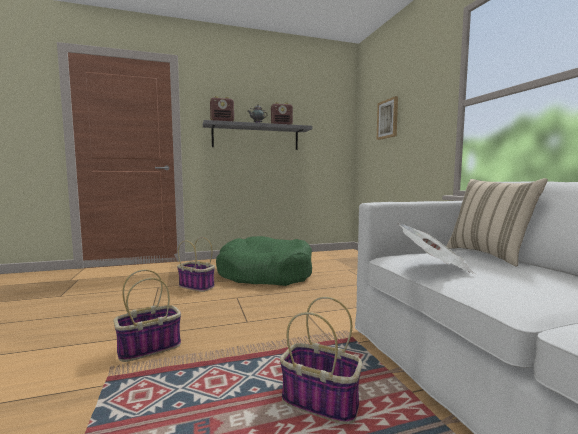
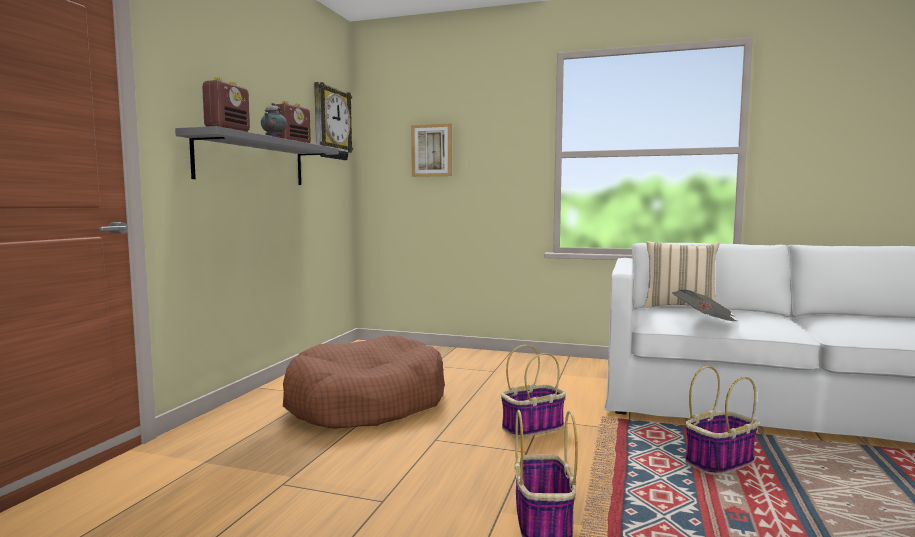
camera: 55 degrees left, 0 degrees up
(197, 286) = (340, 454): basket -> basket (533, 427)
(265, 274) = (366, 403): green dog bed -> brown dog bed
(331, 111) = (331, 123): none -> wall clock

